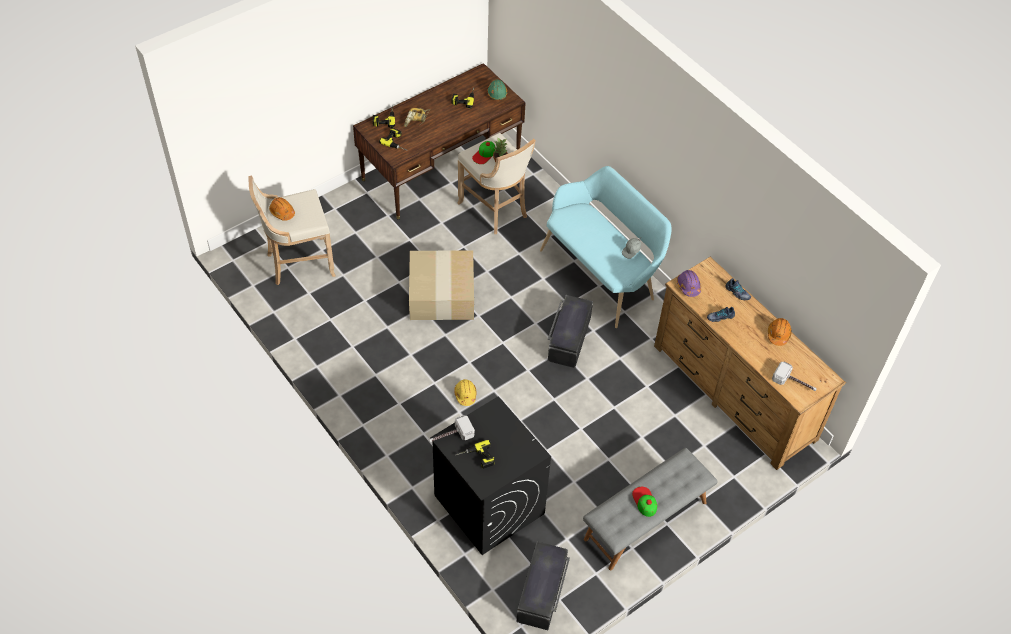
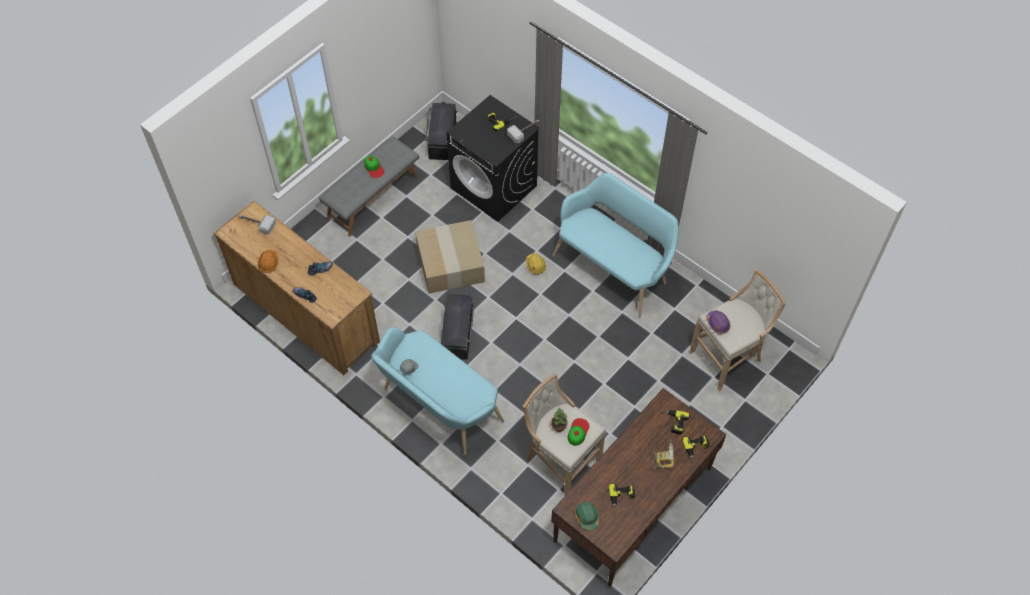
camera: 170 degrees right, 5 degrees up
(282, 212) = (747, 321): orange hard hat -> none
(377, 375) = (613, 267): none -> turquoise bench
(443, 295) = (583, 353): cardboard box -> cardboard box (449, 263)
(688, 286) = (350, 293): purple hard hat -> purple hard hat (717, 324)

